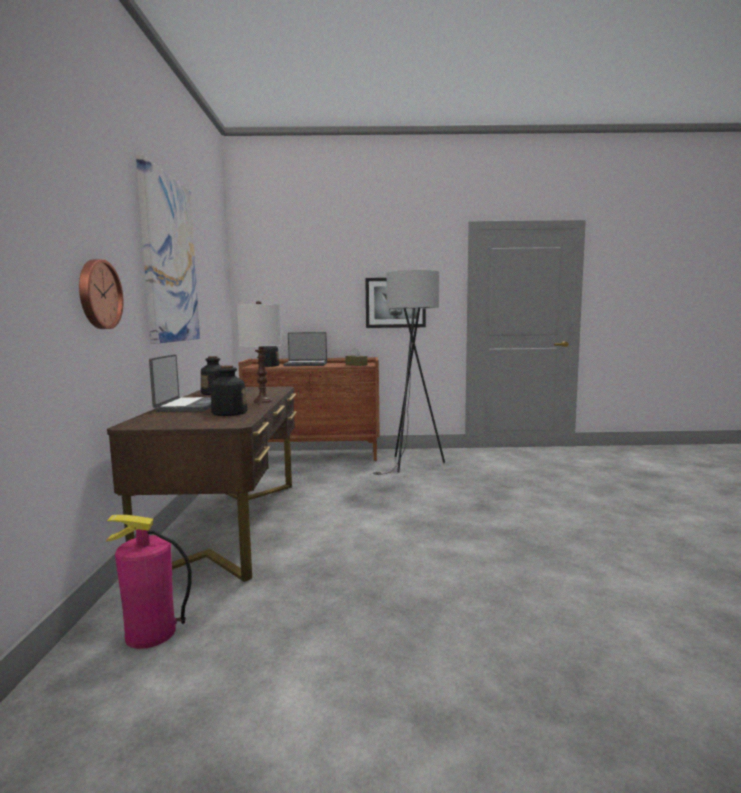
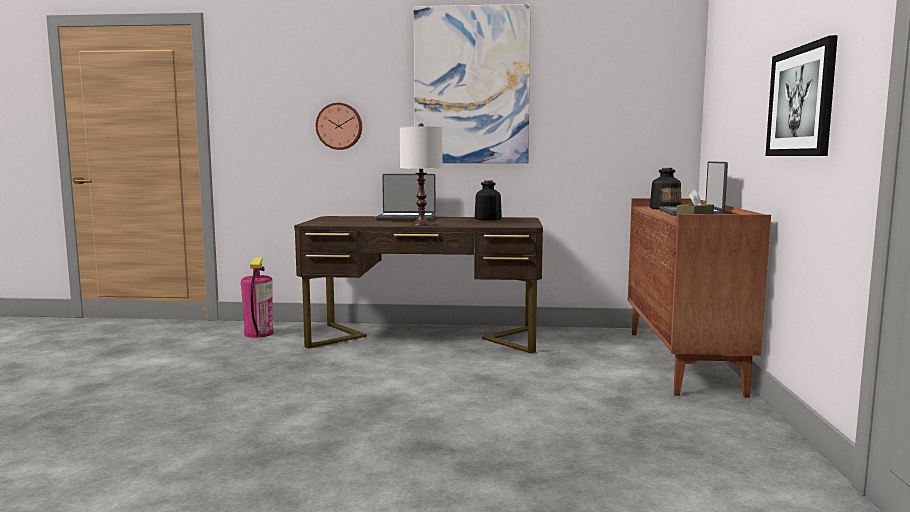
camera: 95 degrees right, 0 degrees up
(229, 413) = (362, 222): bottle -> none
(411, 465) = (655, 417): grey floor lamp -> none

